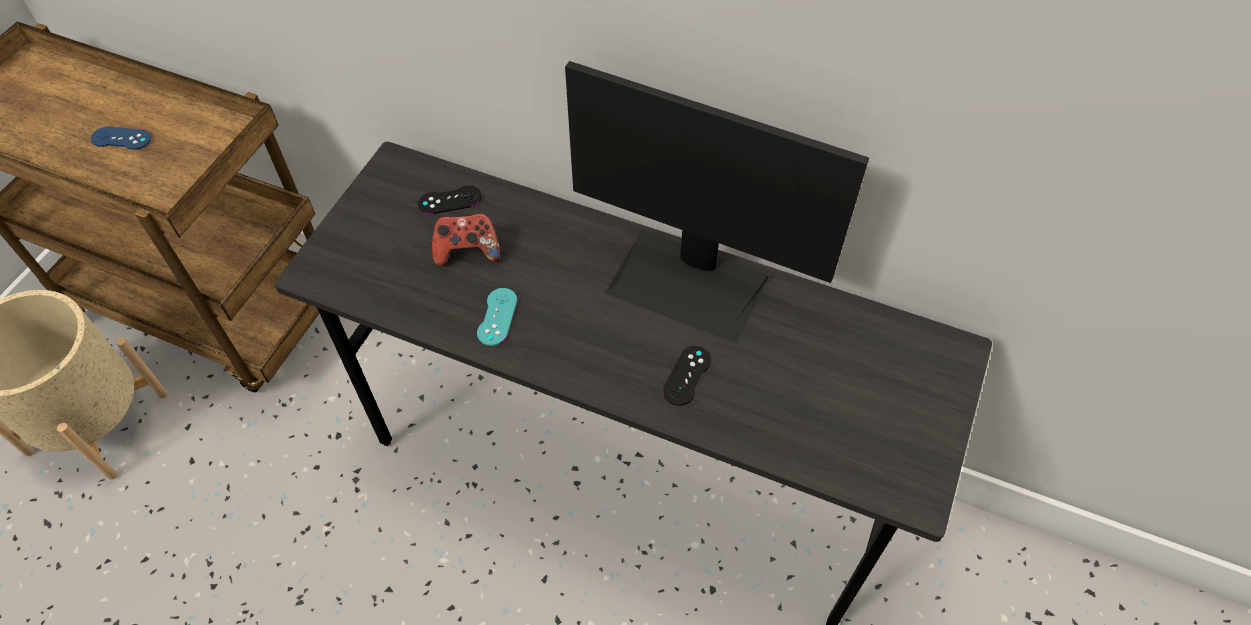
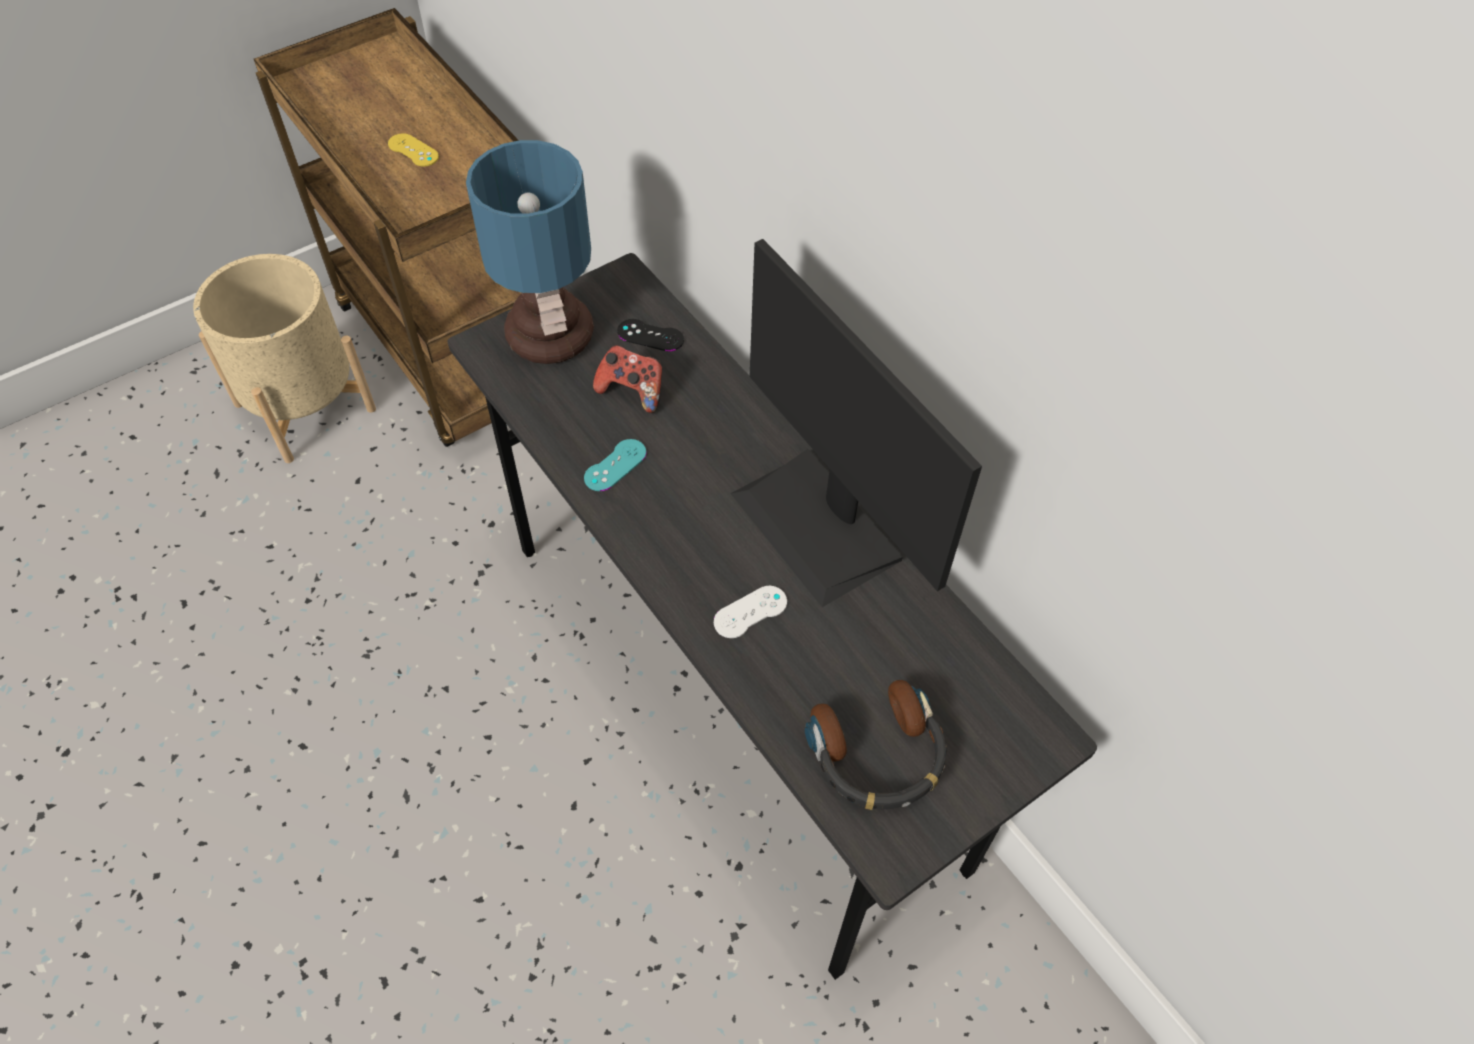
camera: 30 degrees right, 0 degrees up
(121, 138) = (413, 150): blue game controller -> yellow game controller
(361, 238) = (548, 334): none -> table lamp
(687, 375) = (750, 612): black game controller -> white game controller
(856, 431) = (878, 756): none -> headphones

